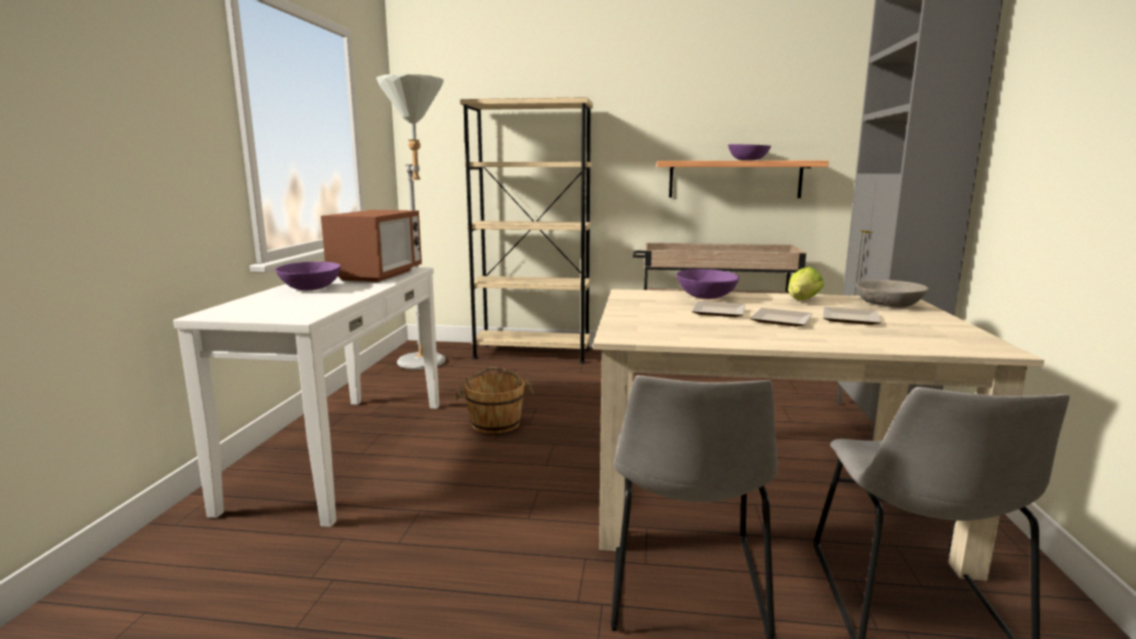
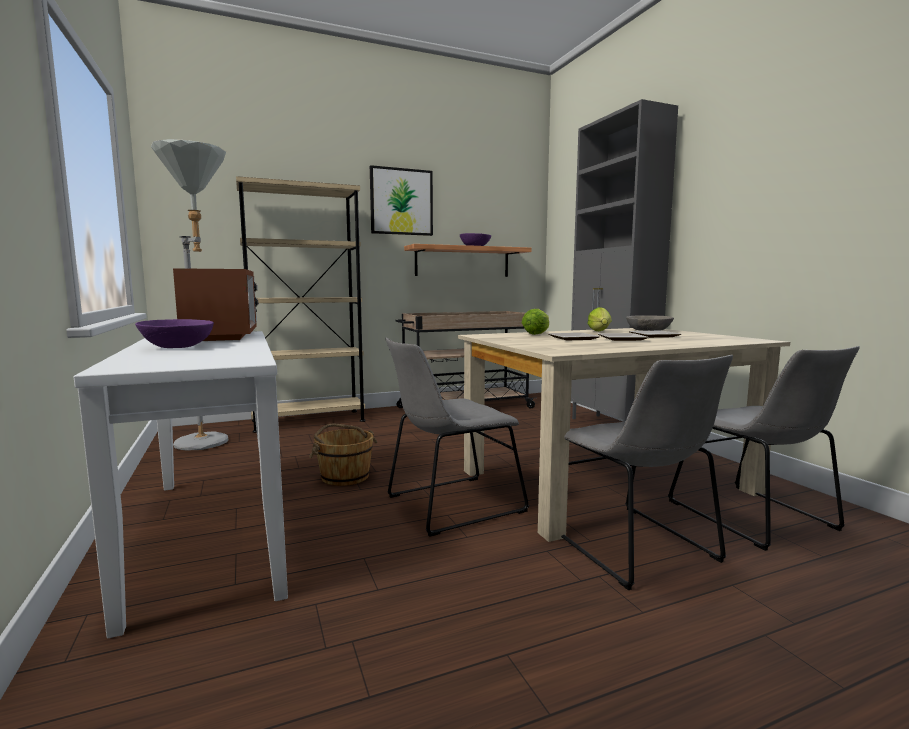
camera: 30 degrees left, 5 degrees down
(553, 479) = (449, 505): none -> grey chair
(656, 107) = (401, 202): none -> picture
(705, 297) = (537, 334): purple bowl -> lettuce

